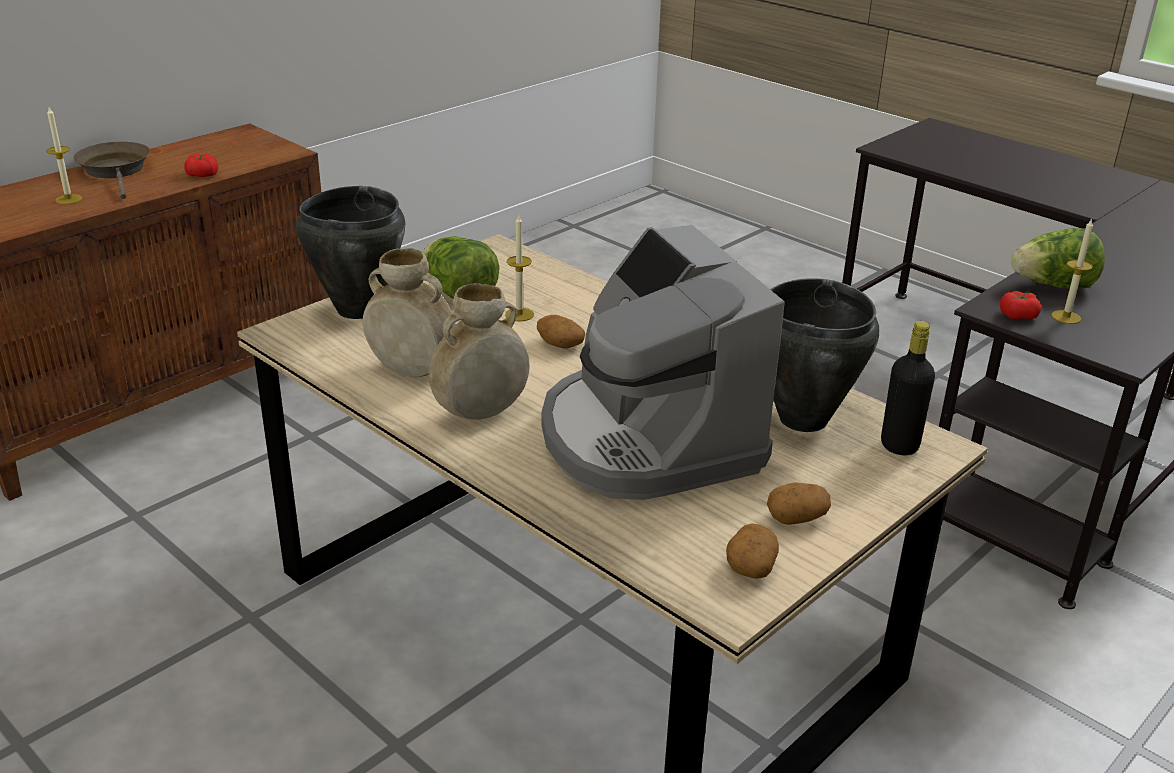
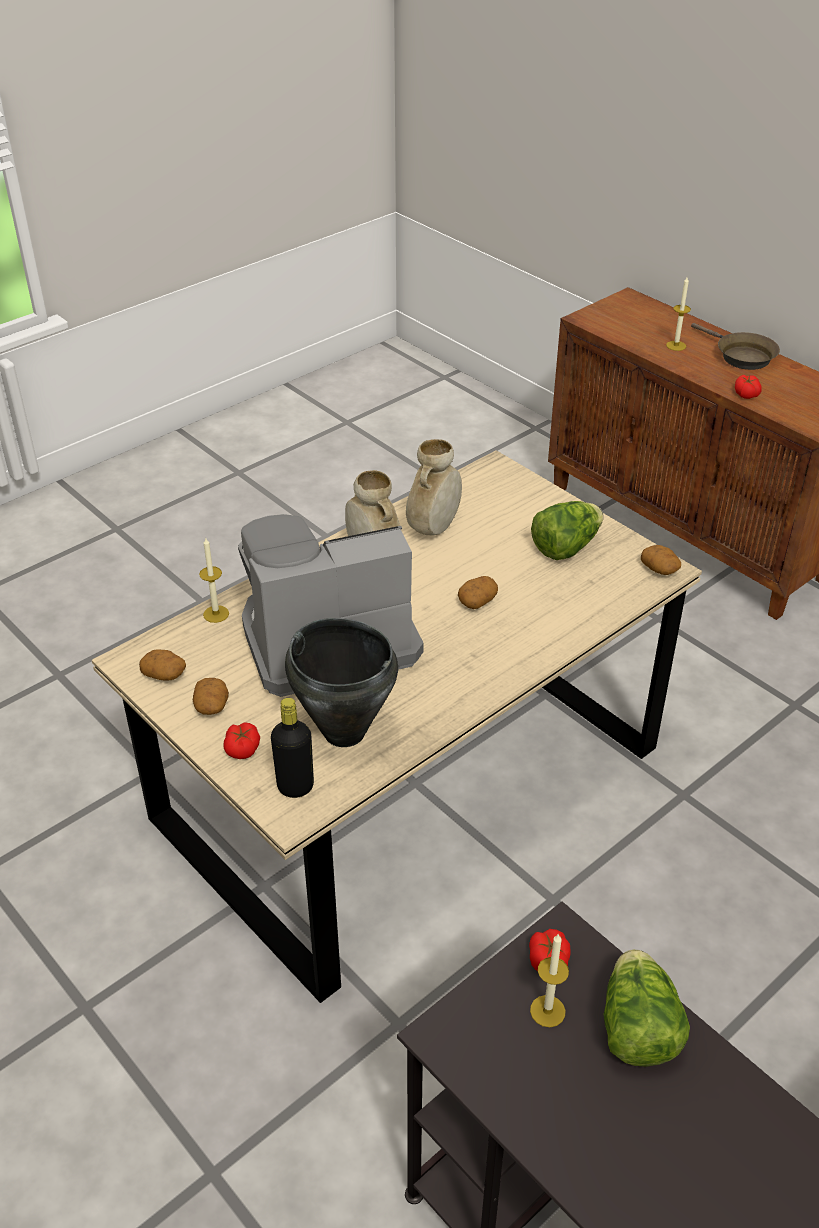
camera: 95 degrees right, 10 degrees up
(116, 171) = (741, 356): brown frying pan -> brown frying pan turned 75 degrees clockwise
(357, 309) = (533, 498): black cooking pot -> none
(497, 250) = (660, 569): none -> potato
(519, 314) = (529, 580): candle -> candle (216, 614)
(859, 486) = (243, 748): none -> tomato

